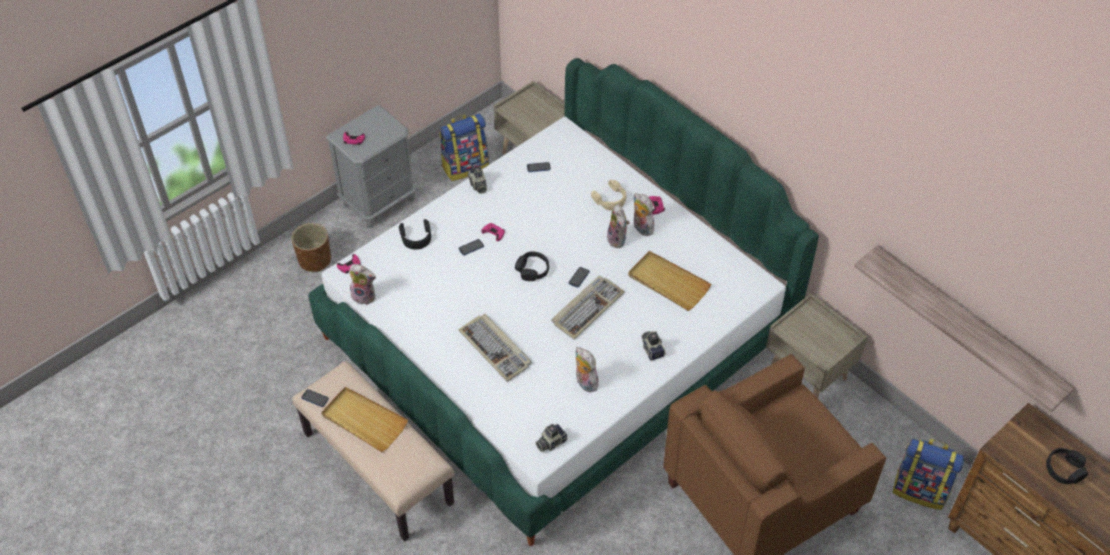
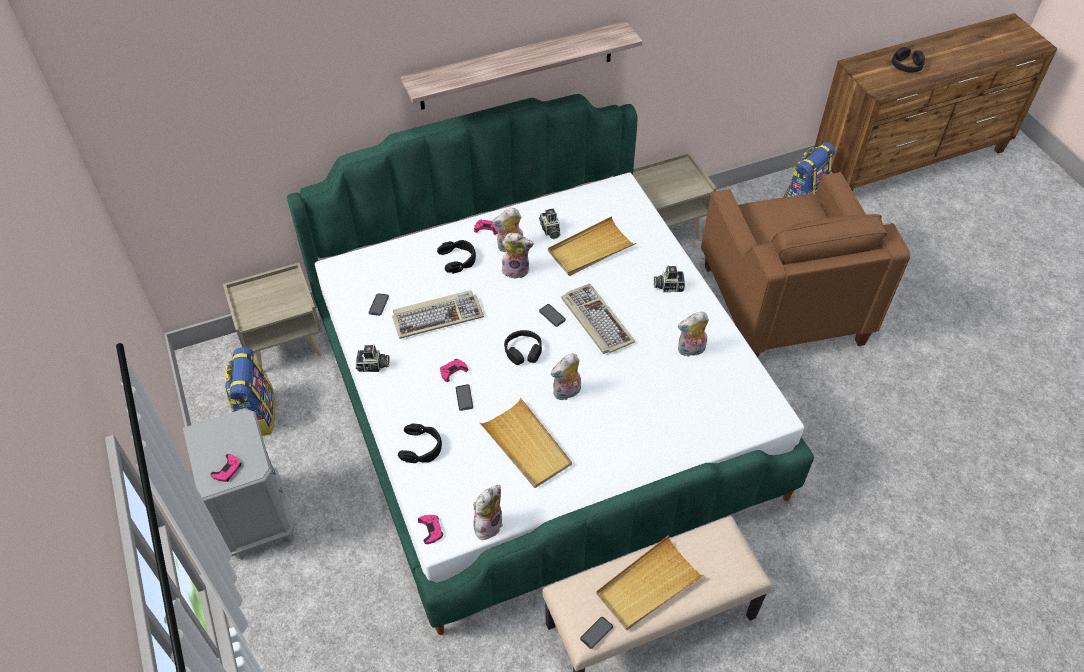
camera: 70 degrees left, 0 degrees up
(315, 260) = (309, 616): brown planter -> none
(442, 298) = (526, 446): none -> beige tray
(496, 349) = (619, 414): keyboard -> keyboard (438, 316)
(502, 309) = (567, 393): none -> plush toy
(550, 442) = (757, 400): camera -> camera (550, 230)
(610, 199) = (458, 259): beige headphones -> black headphones
(967, 326) = (774, 51): shelf -> shelf (517, 66)

